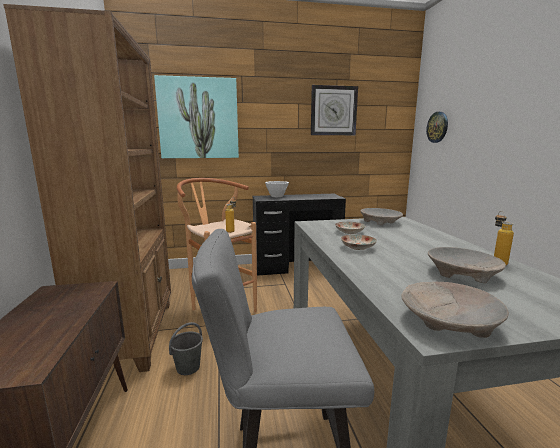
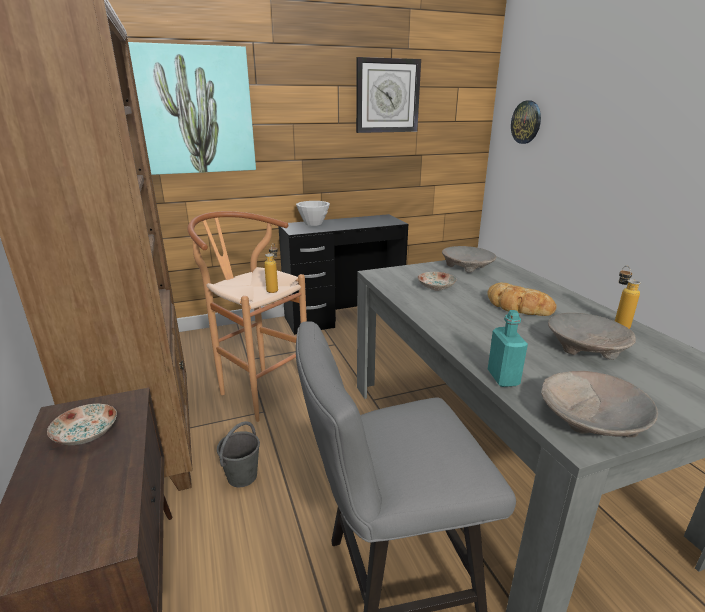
camera: 10 degrees left, 10 degrees up
(357, 247) = (455, 314): plate -> plate (85, 434)
(378, 288) = (503, 378): none -> turquoise bottle
(411, 246) = (517, 306): none -> bread

